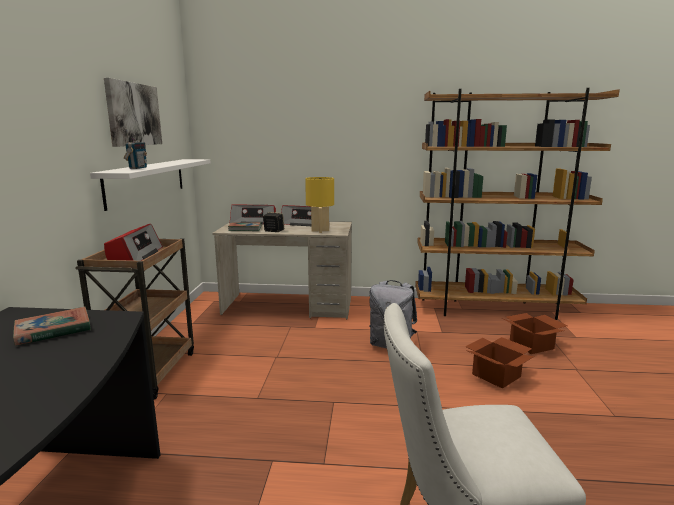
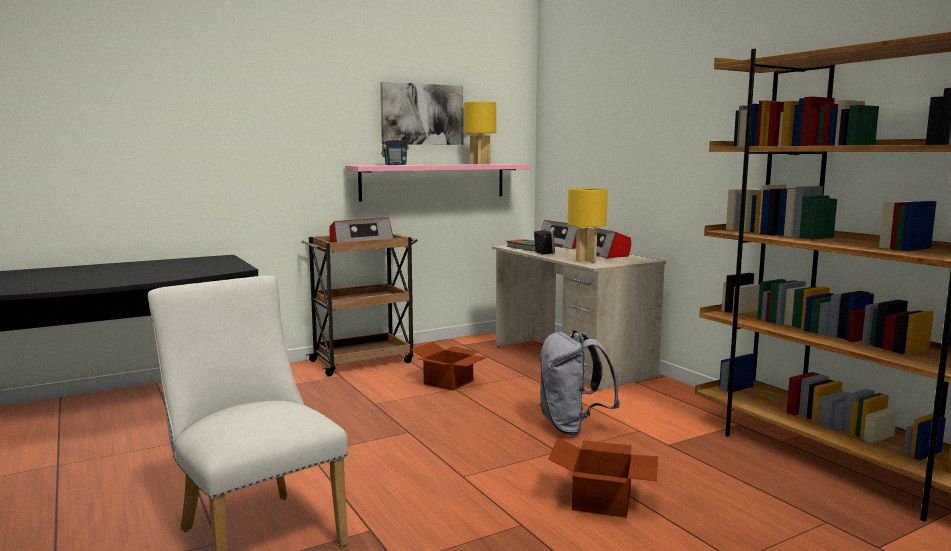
camera: 55 degrees right, 5 degrees down
(53, 330) = (206, 265): book -> none
(147, 181) = (434, 181): white shelf -> pink shelf
(178, 161) = (480, 164): none -> yellow table lamp
(532, 345) = (757, 512): cardboard box -> cardboard box (449, 382)

